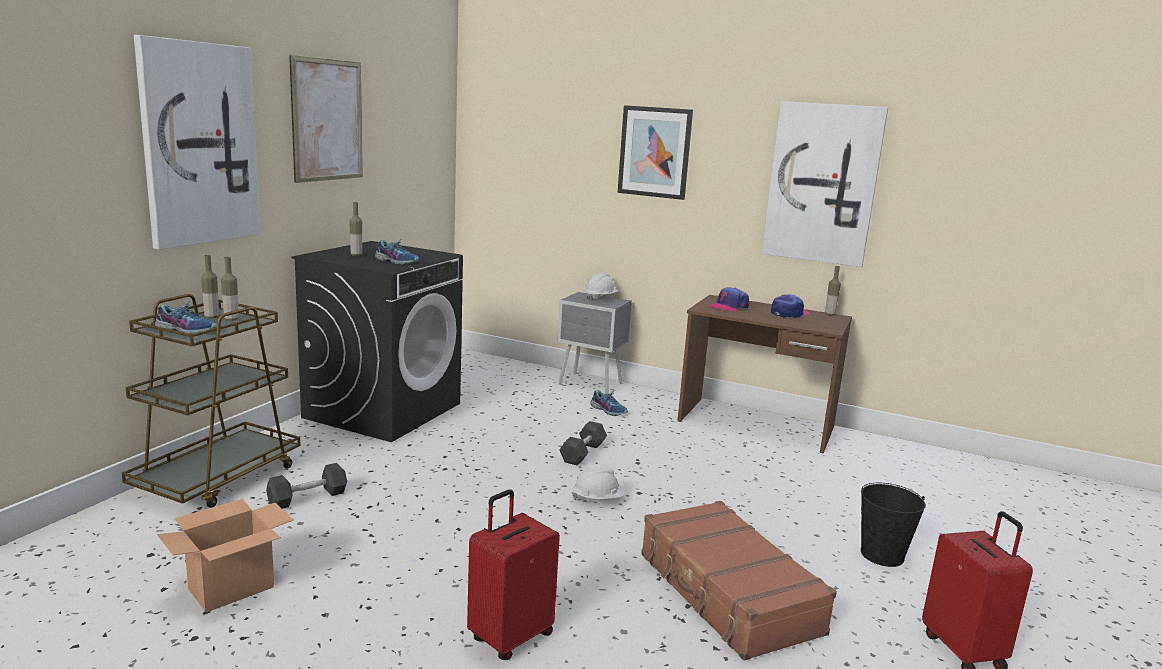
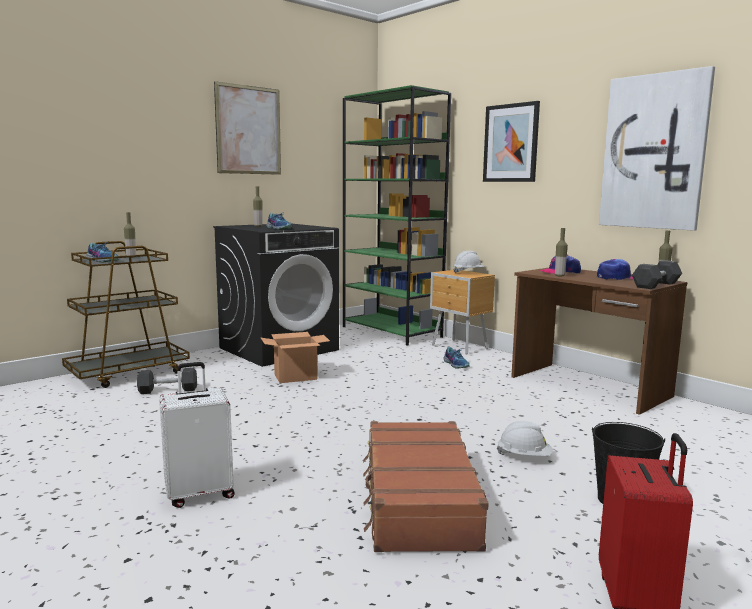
camera: 25 degrees right, 5 degrees down
(199, 144) = (135, 139): picture -> none
(231, 319) = (140, 258): bottle -> bottle (559, 276)
(232, 587) = (60, 431): cardboard box -> cardboard box (296, 377)
(494, 367) = (392, 332): none -> green bookcase
(510, 636) = (199, 493): red suitcase -> white suitcase
(583, 453) = (401, 388): black dumbbell -> black dumbbell (656, 285)
(591, 384) = (460, 347): grey nightstand -> brown nightstand
(598, 499) = (378, 418): white hard hat -> white hard hat (524, 456)

